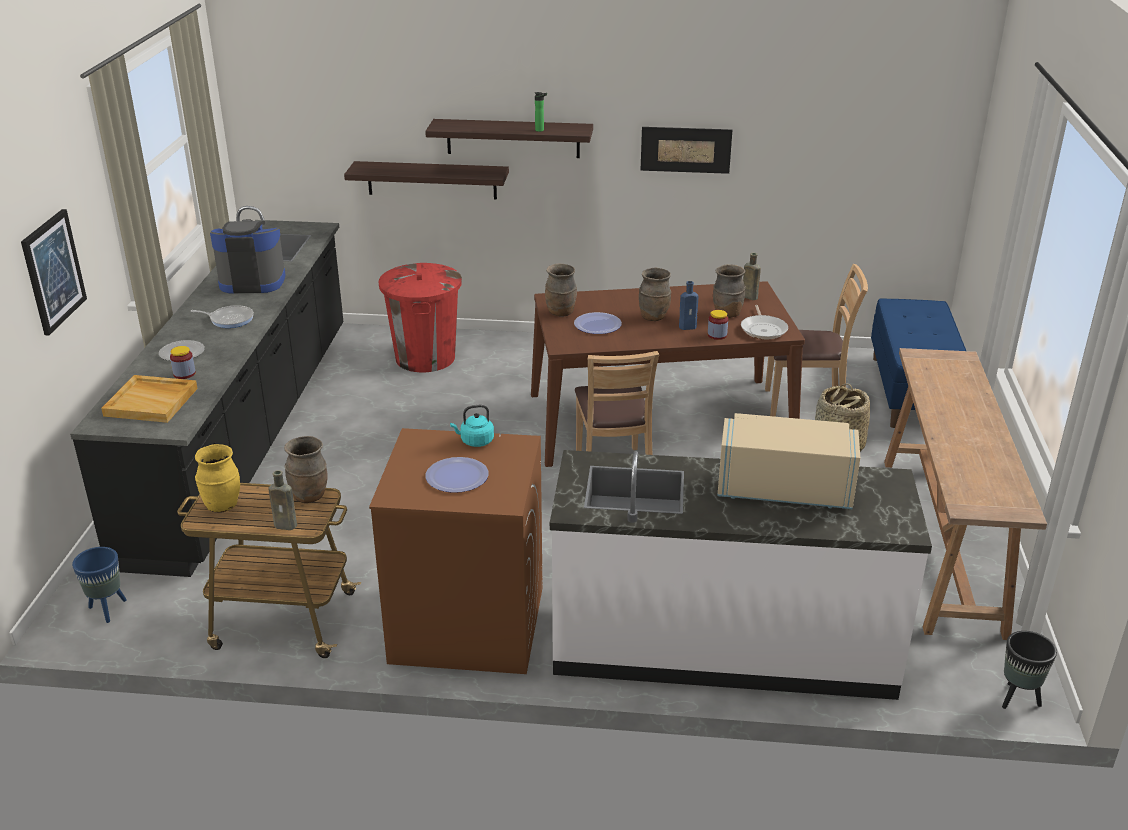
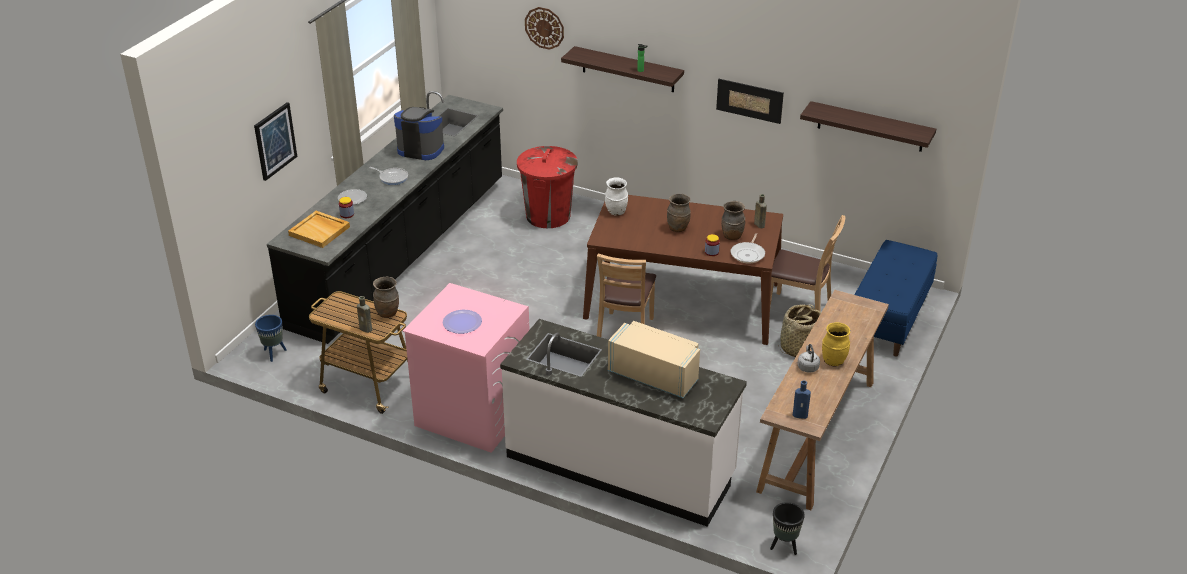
camera: 20 degrees right, 5 degrees up
(222, 505) = (337, 307): yellow vase -> yellow vase (833, 361)
(388, 100) = (544, 28): none -> wall clock
(432, 180) = (571, 88): shelf -> shelf (870, 127)
(466, 624) = (472, 413): brown washing machine -> pink washing machine
(475, 441) = (486, 301): turquoise kettle -> none
(561, 313) = (616, 212): brown vase -> white vase
(597, 325) = (635, 227): plate -> none
(689, 327) = (697, 241): blue bottle -> blue bottle (801, 415)
(950, 440) = (807, 367): none -> grey kettle

